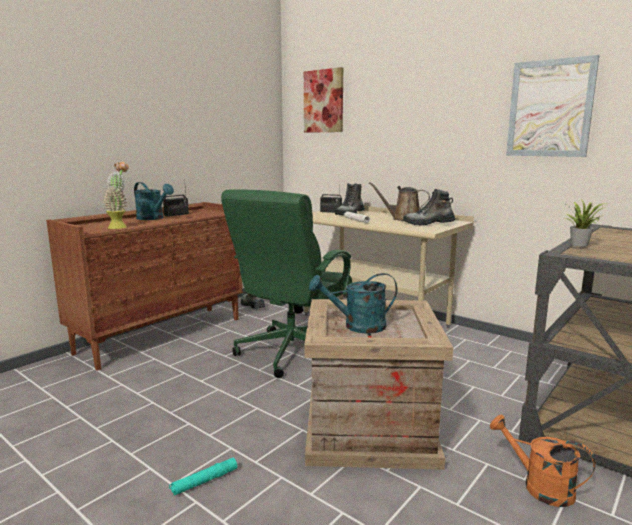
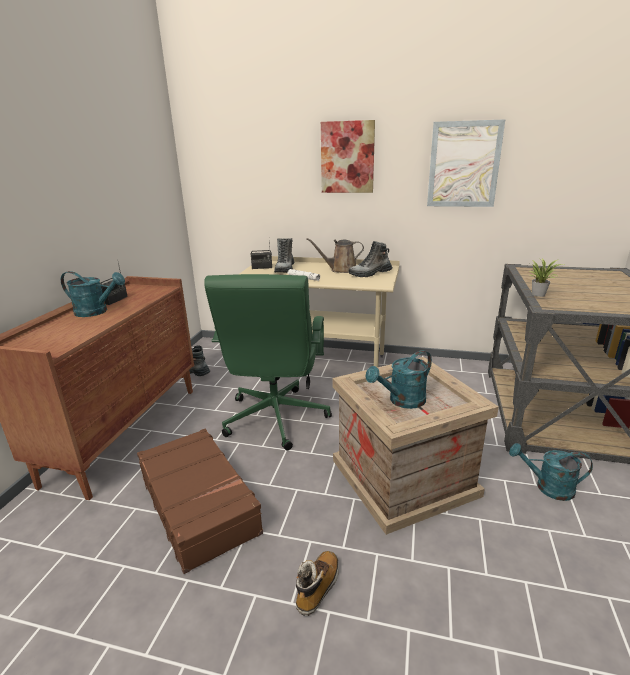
camera: 25 degrees left, 10 degrees up
(120, 226) = (77, 335): potted plant -> none
(169, 395) = (199, 504): none -> brown suitcase
(204, 481) = (318, 587): turquoise flashlight -> boot
(323, 101) = (231, 150): picture -> picture (347, 157)
(539, 486) = (547, 487): orange watering can -> turquoise watering can

